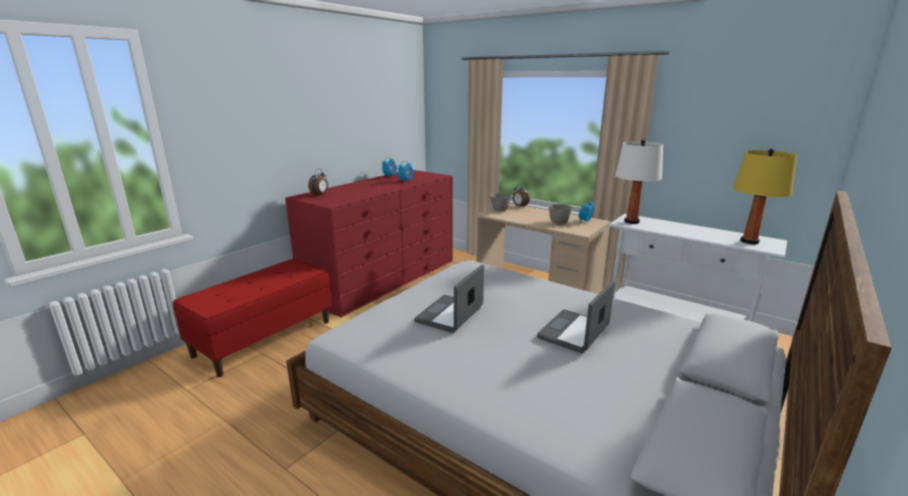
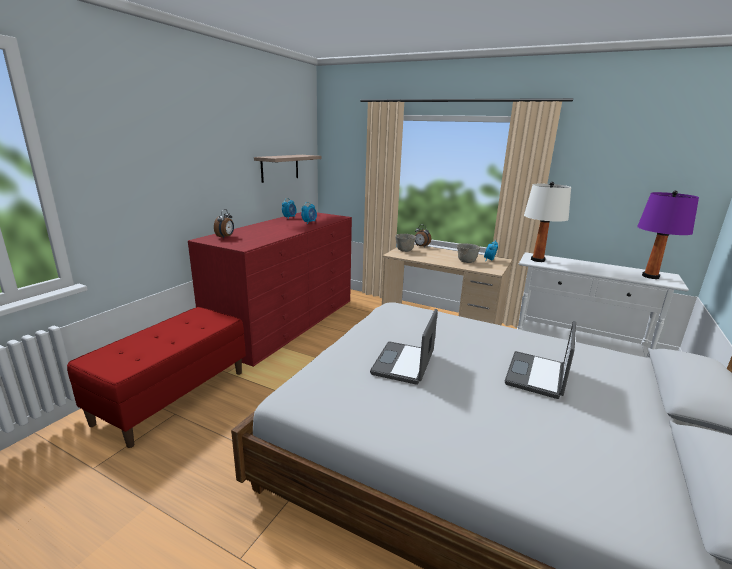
camera: 10 degrees left, 0 degrees up
(382, 127) = (280, 168): none -> shelf
(749, 241) = (650, 276): yellow table lamp -> purple table lamp

